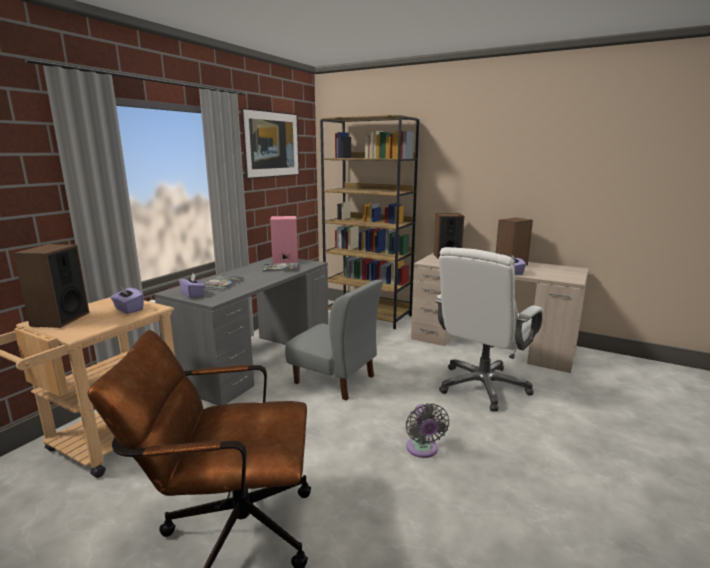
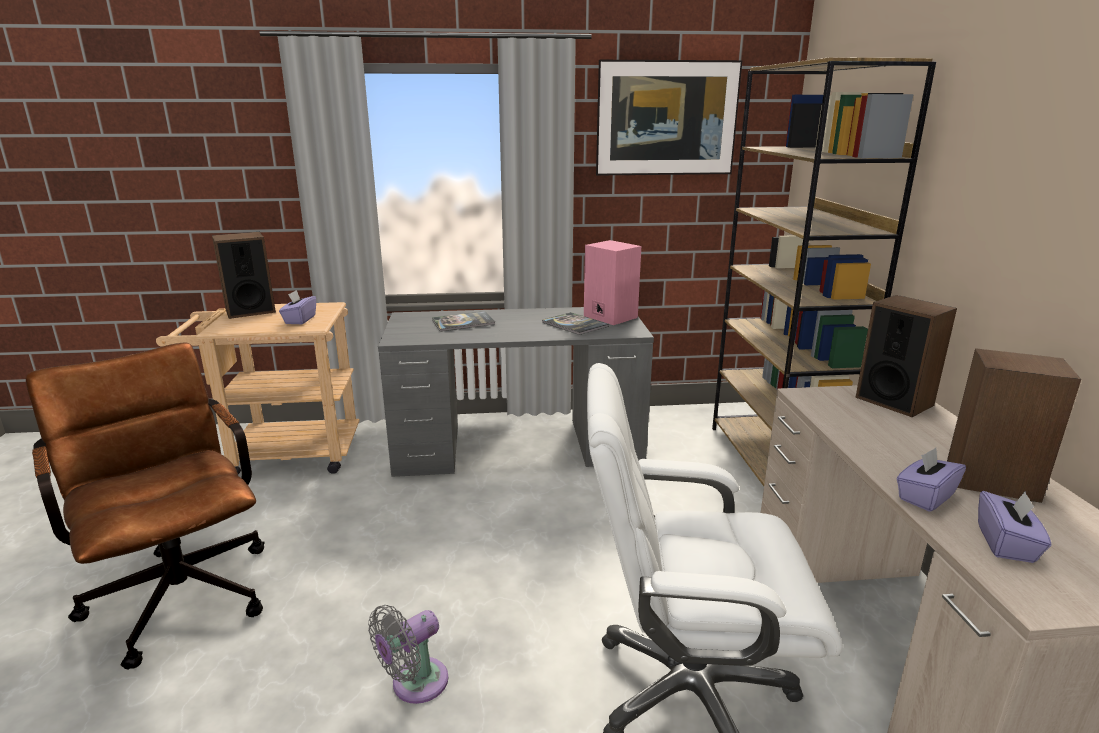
camera: 55 degrees right, 5 degrees up
(193, 294) = (408, 325): purple tissue box -> purple tissue box (1006, 544)
(335, 379) = (531, 522): grey chair -> none

